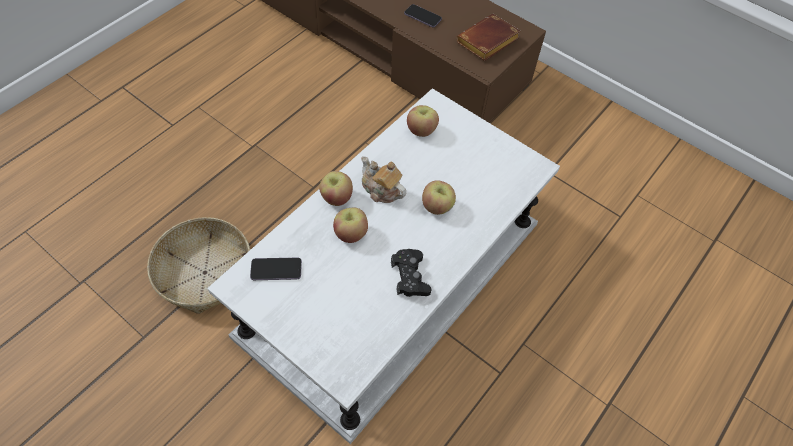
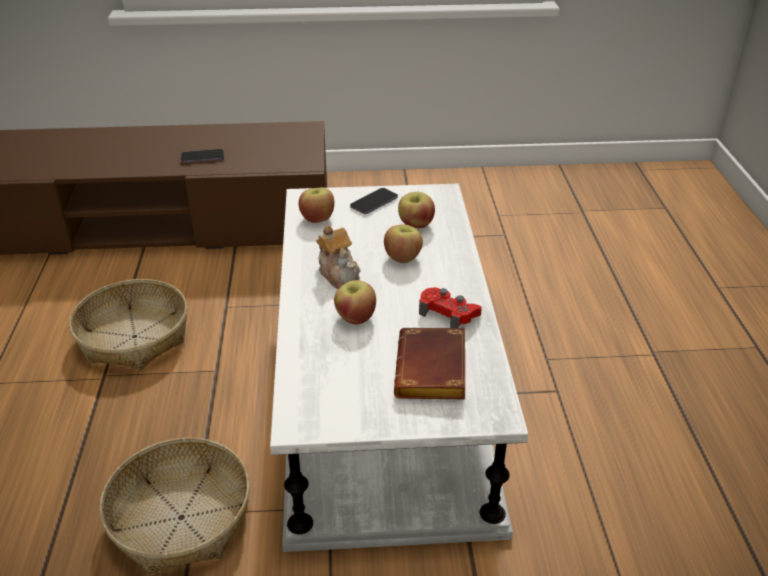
camera: 40 degrees left, 20 degrees down
(276, 270) = (322, 385): phone -> phone (374, 202)
(295, 127) = (134, 336): none -> basket
(336, 197) = (305, 302): apple -> apple (415, 224)
(381, 190) = (339, 274): teapot -> teapot turned 120 degrees counterclockwise
(410, 277) = (448, 313): black game controller -> red game controller
(487, 43) = (286, 148): brown book -> brown book (434, 372)

